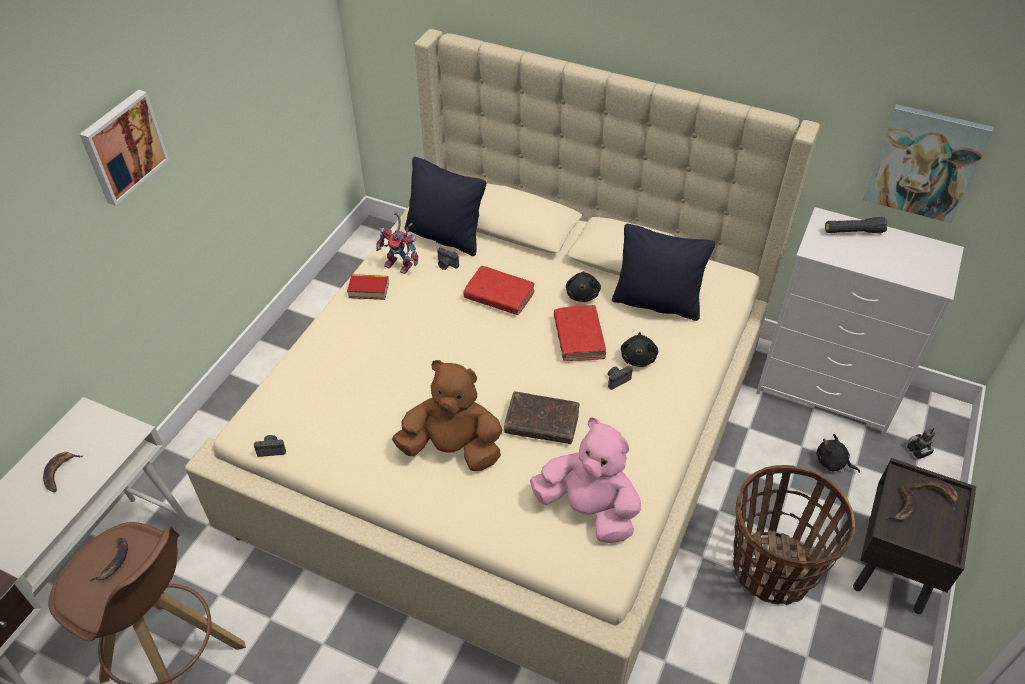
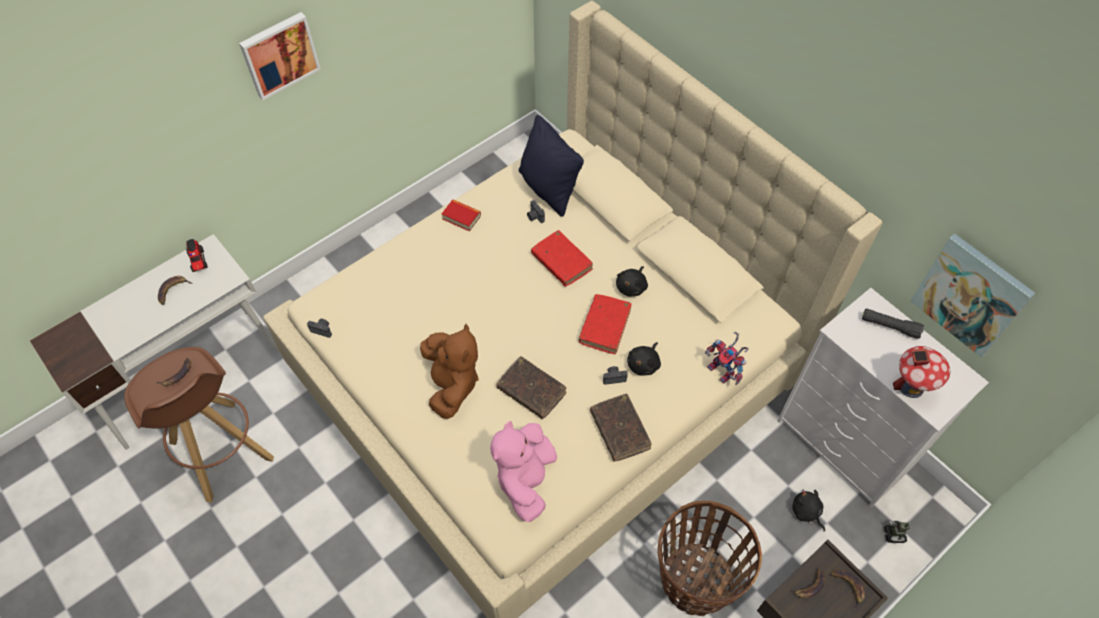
camera: 25 degrees right, 10 degrees up
(78, 431) = (198, 261): none -> toy truck
(402, 265) = (499, 204): toy robot -> toy robot (724, 371)
(452, 449) = (452, 384): brown plush toy -> brown plush toy turned 45 degrees clockwise
(588, 509) = (526, 479): pink plush toy -> pink plush toy turned 135 degrees counterclockwise
(653, 425) = (619, 430): none -> brown book
(657, 303) = (691, 319): black pillow -> none
(905, 272) = (910, 386): none -> toy house

